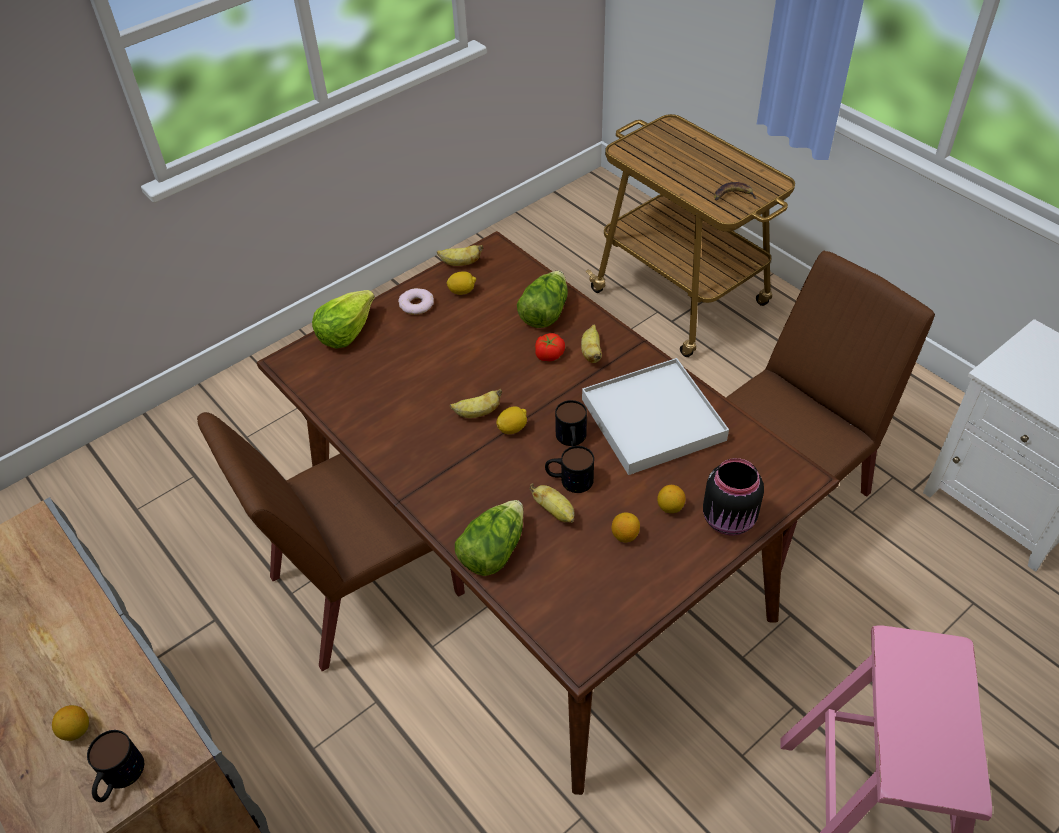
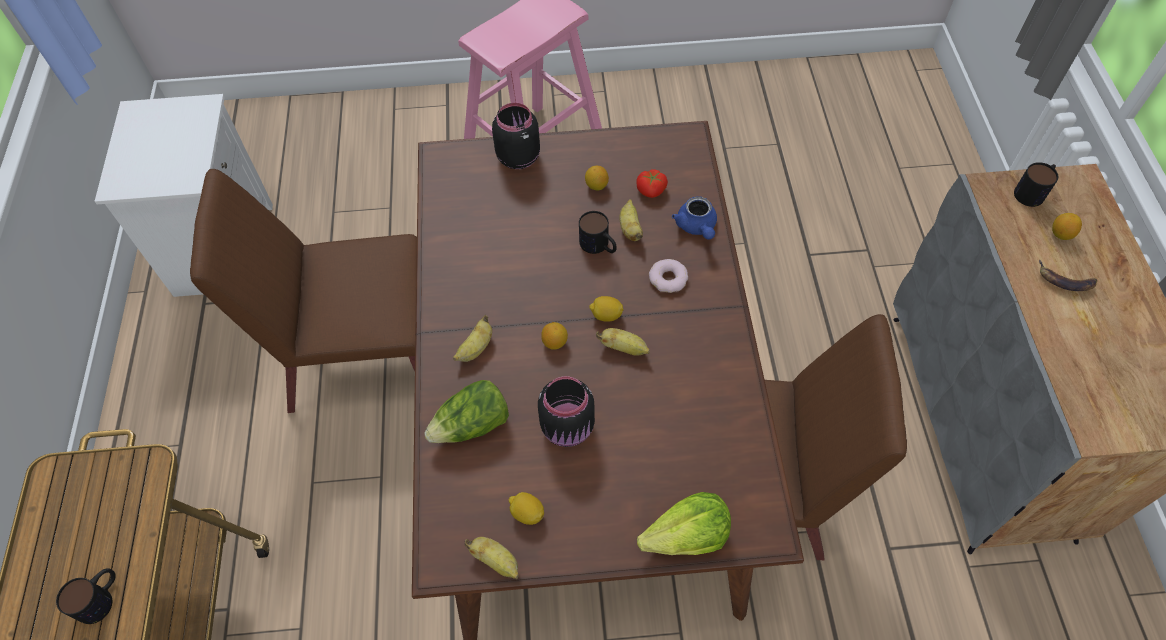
camera: 145 degrees left, 10 degrees up
(416, 304) = (588, 526): donut -> donut (668, 278)
(475, 344) = (569, 428): none -> black jar
(492, 550) = (697, 227): lettuce -> blue teapot
(549, 354) = (513, 371): tomato -> tomato (651, 190)
(571, 440) = (568, 276): mug -> mug (101, 598)
(652, 420) = (491, 255): white tray -> none
(670, 507) = (548, 186): lemon -> lemon (555, 342)
(733, 195) = (111, 489): banana -> banana (1065, 280)

